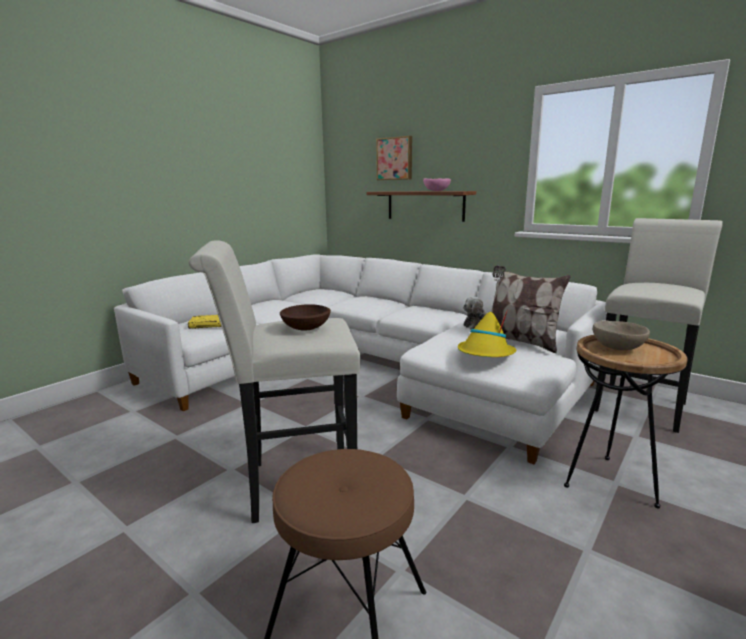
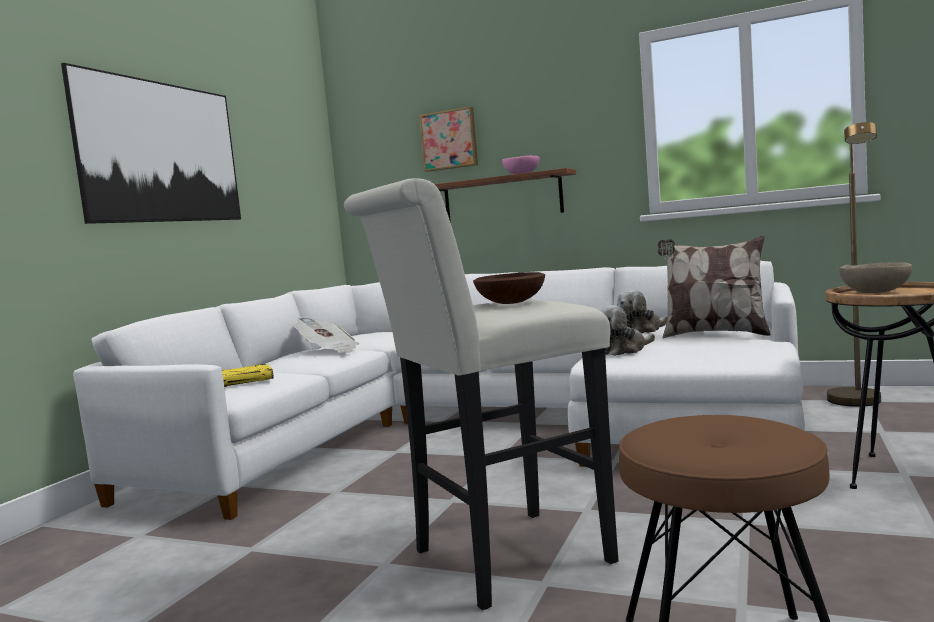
camera: 15 degrees left, 10 degrees down
(185, 166) = (162, 152): none -> picture
(283, 304) = (329, 351): none -> newspaper
(448, 344) = (624, 350): none -> plush toy
(485, 354) = (689, 347): yellow hat -> none
(641, 404) = (857, 404): white stool -> brown floor lamp

